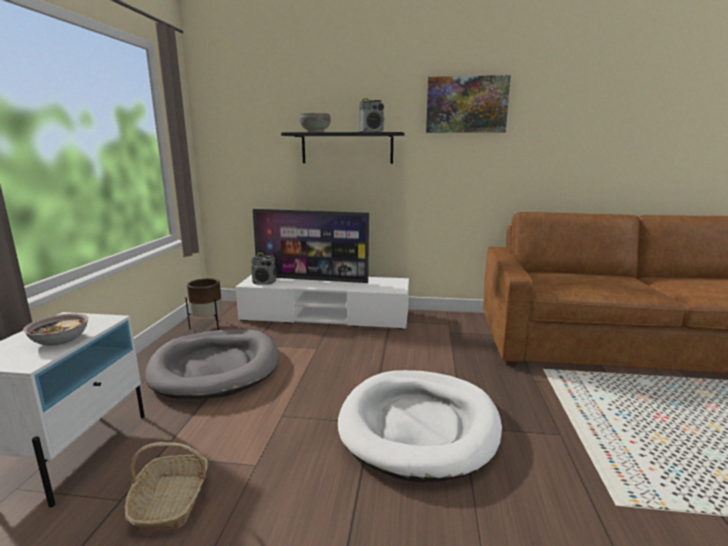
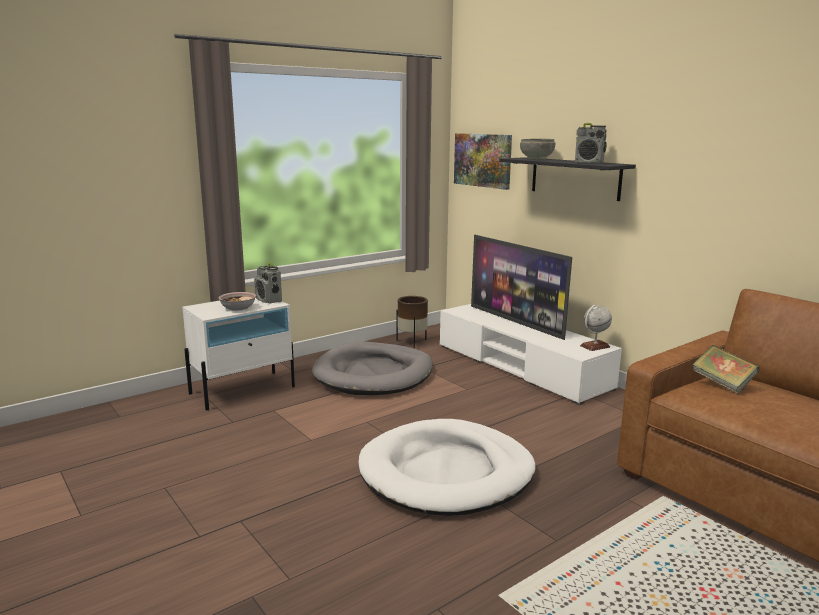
camera: 45 degrees right, 0 degrees up
(171, 501) = (250, 434): basket -> none
(264, 283) = (468, 313): radio -> radio (268, 300)
(394, 282) = (595, 346): none -> globe
(466, 105) = (713, 132): picture -> picture (483, 160)
(547, 277) = (722, 383): none -> book

